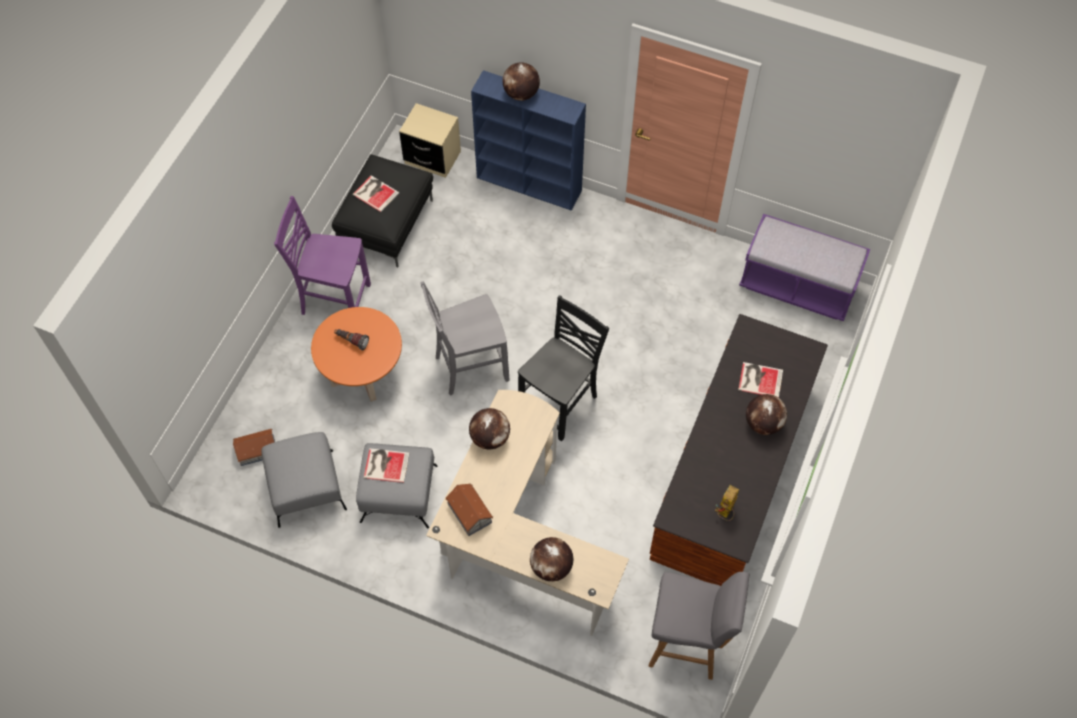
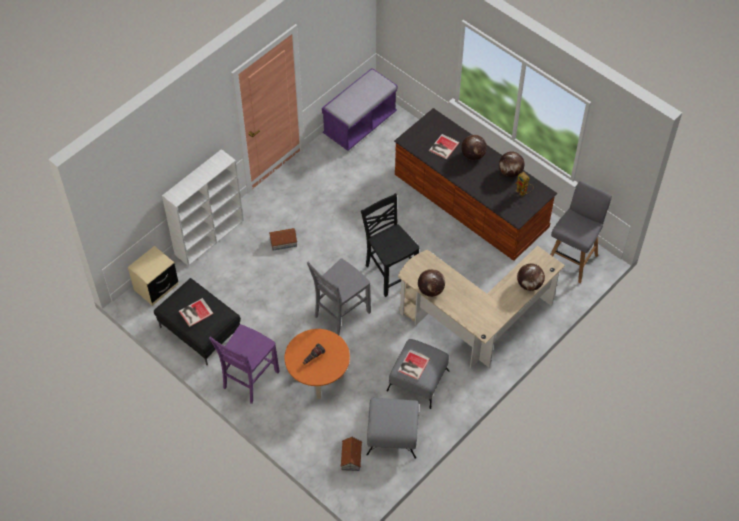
camera: 70 degrees left, 5 degrees down
(469, 367) = (340, 314): grey chair -> grey chair turned 45 degrees clockwise
(469, 512) = (478, 315): toy house -> toy house (283, 241)
(521, 94) = (194, 180): globe -> globe (510, 172)
(530, 184) = (210, 237): blue bookcase -> white bookcase

